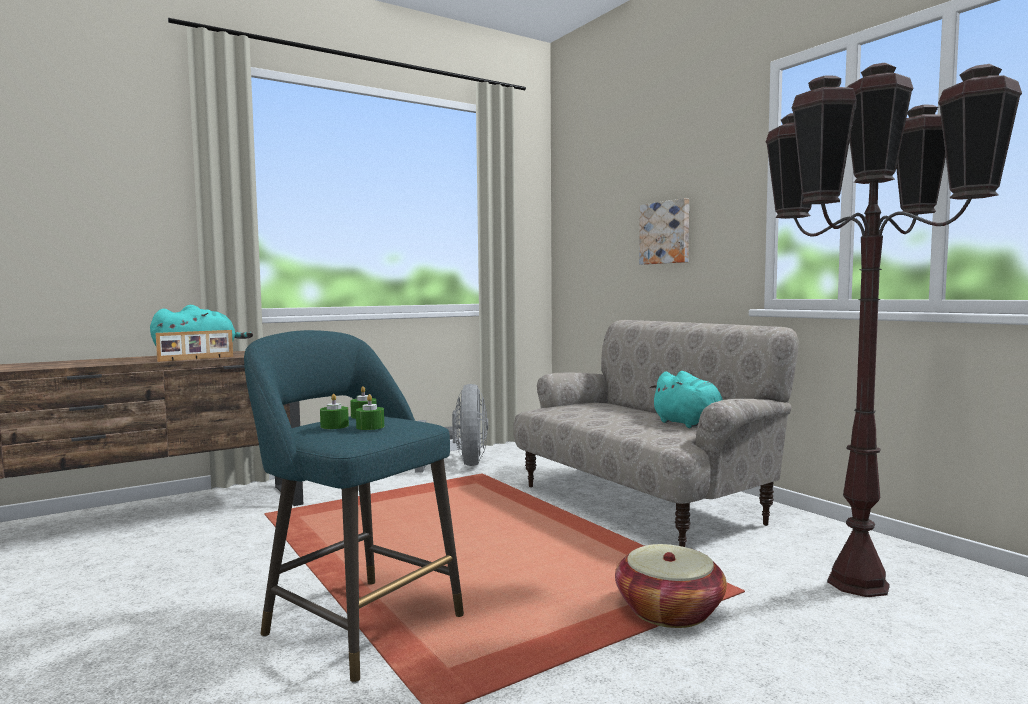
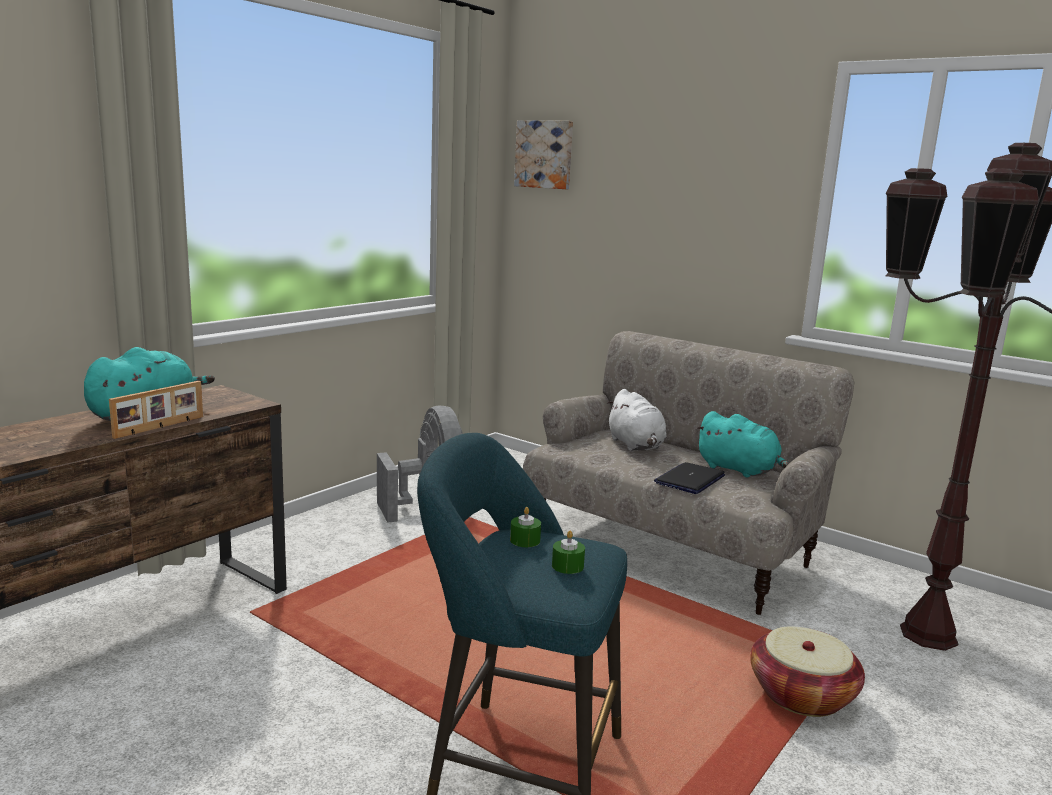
camera: 20 degrees left, 10 degrees up
(334, 426) = (525, 568): green candle -> none
(612, 409) = (636, 445): none -> white plush toy
(631, 427) = (690, 479): none -> laptop
(666, 233) = (679, 231): picture -> picture (545, 154)

